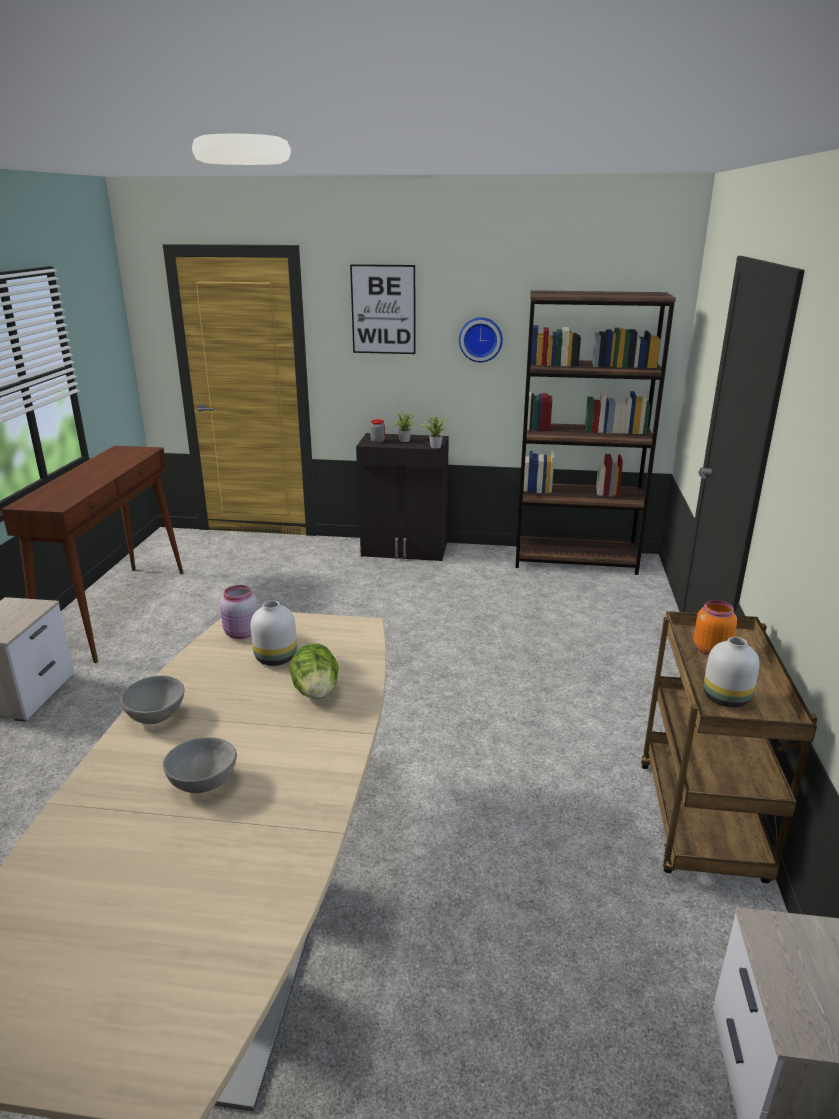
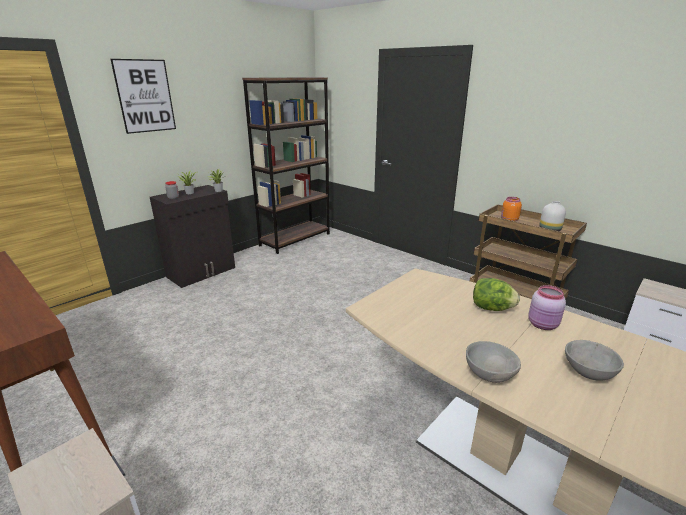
camera: 55 degrees left, 0 degrees up
(241, 634) = (390, 314): pink jar -> pink jar (543, 325)
(274, 658) = (437, 311): white vase -> none
(480, 339) = (216, 113): wall clock -> none

